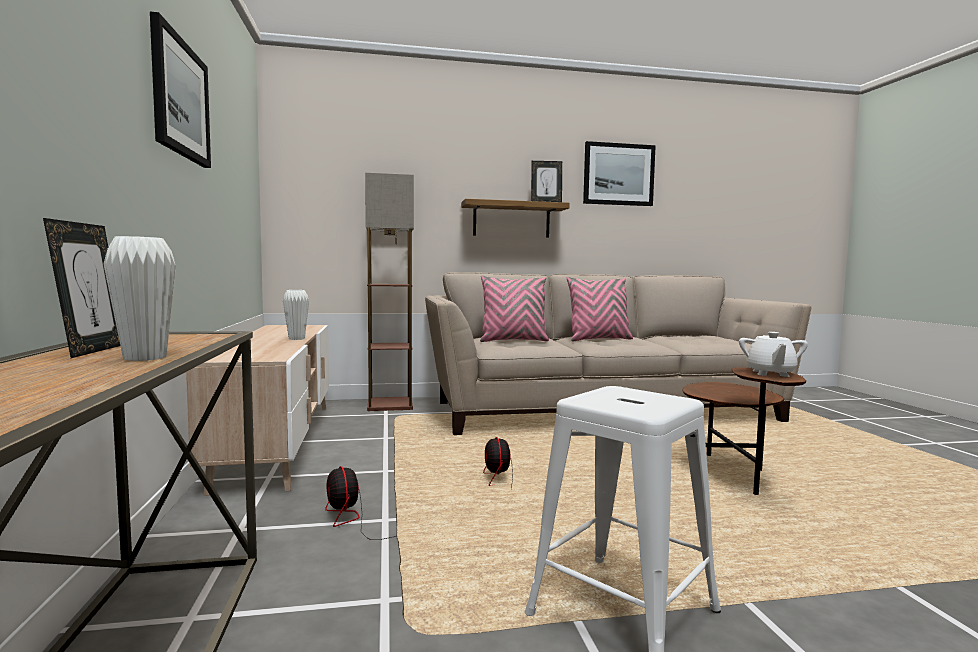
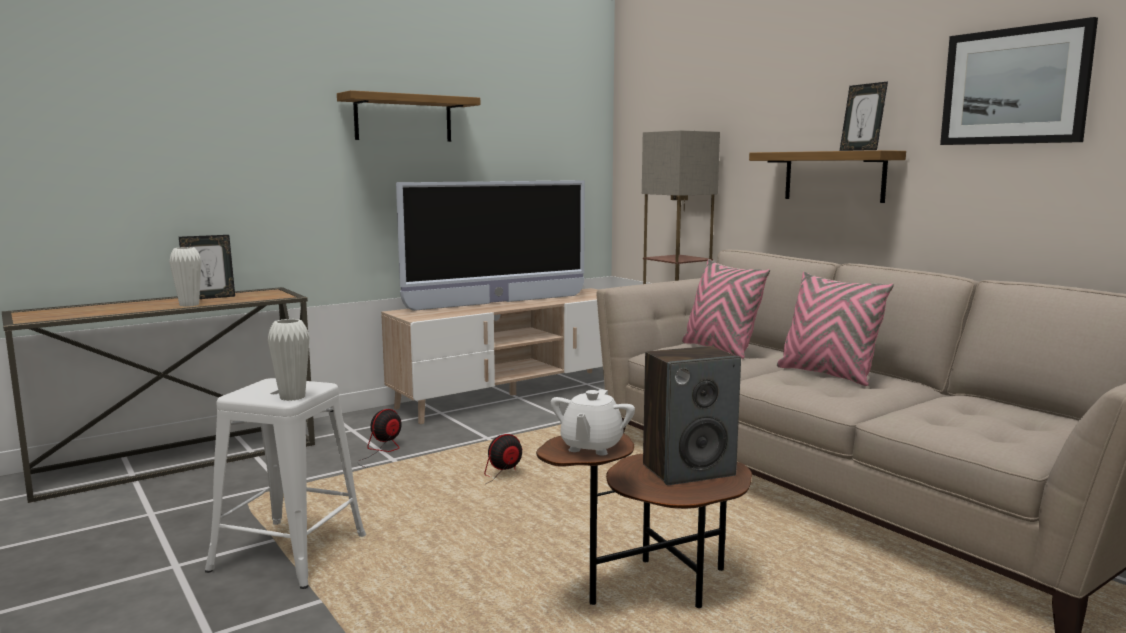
camera: 65 degrees right, 5 degrees up
(180, 99) = (403, 118): picture -> shelf
(261, 340) = (497, 302): none -> television
(296, 339) = (518, 306): white vase -> white vase (292, 397)
(722, 389) = (688, 470): none -> speaker
(770, 373) = (591, 447): white teapot -> white teapot turned 60 degrees counterclockwise

